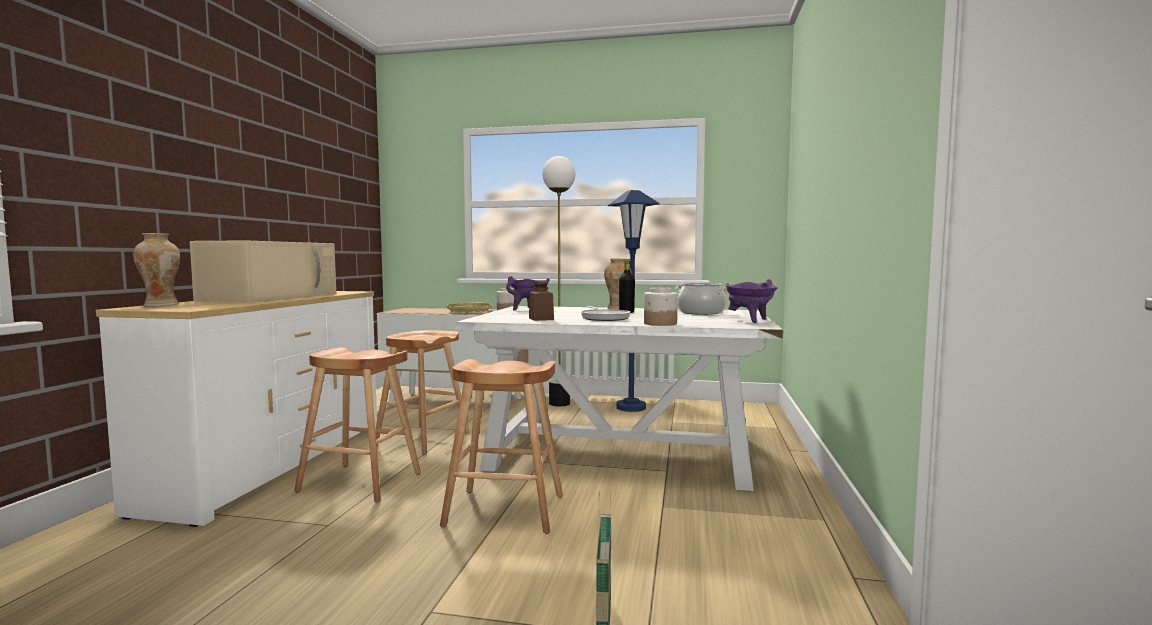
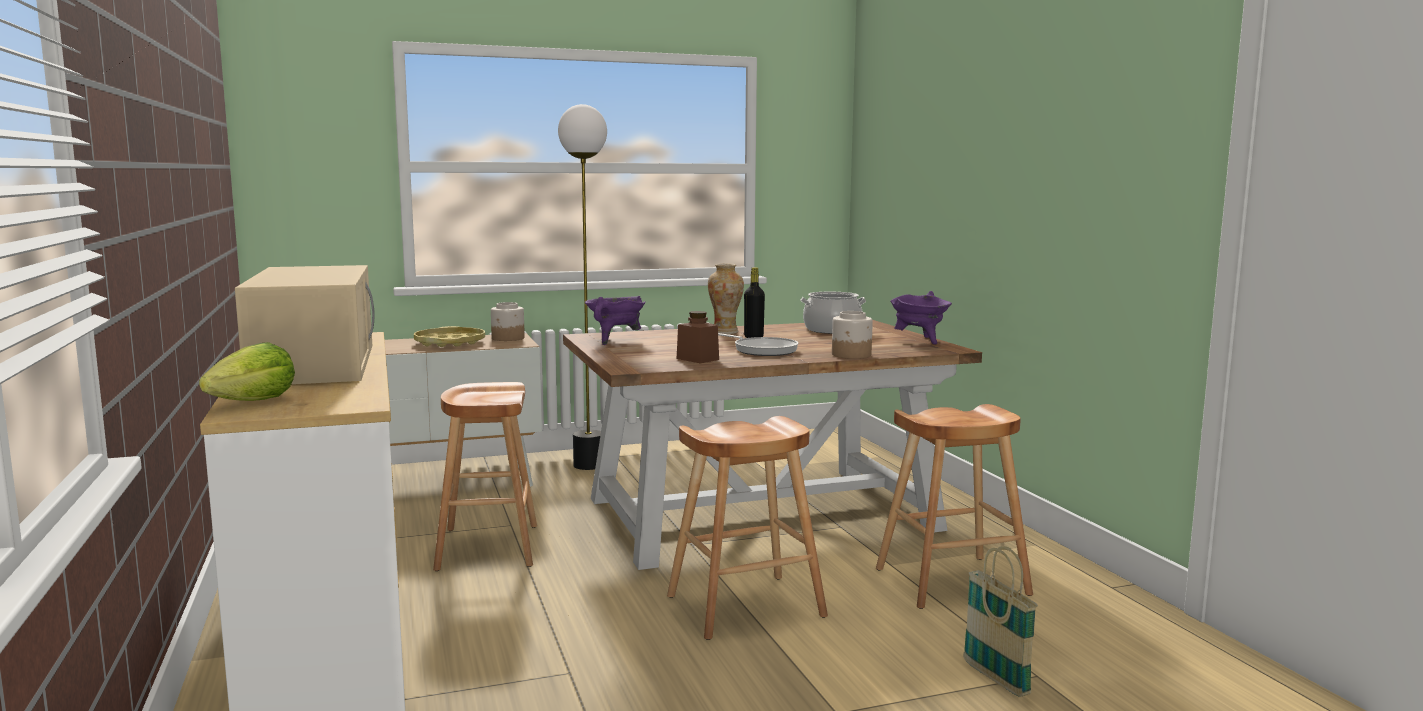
camera: 30 degrees left, 5 degrees up
(160, 305) = (254, 402): vase -> lettuce
(360, 482) = (511, 617): brown stool -> brown stool (952, 581)
(619, 451) = (759, 514): white dining table -> brown dining table
(631, 407) = (688, 457): blue floor lamp -> none

